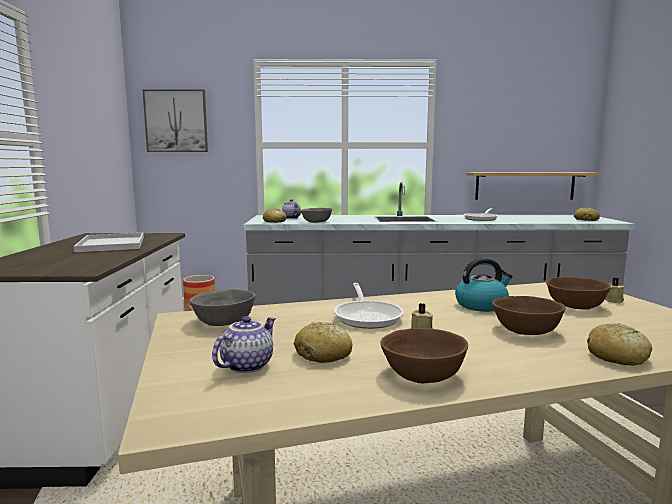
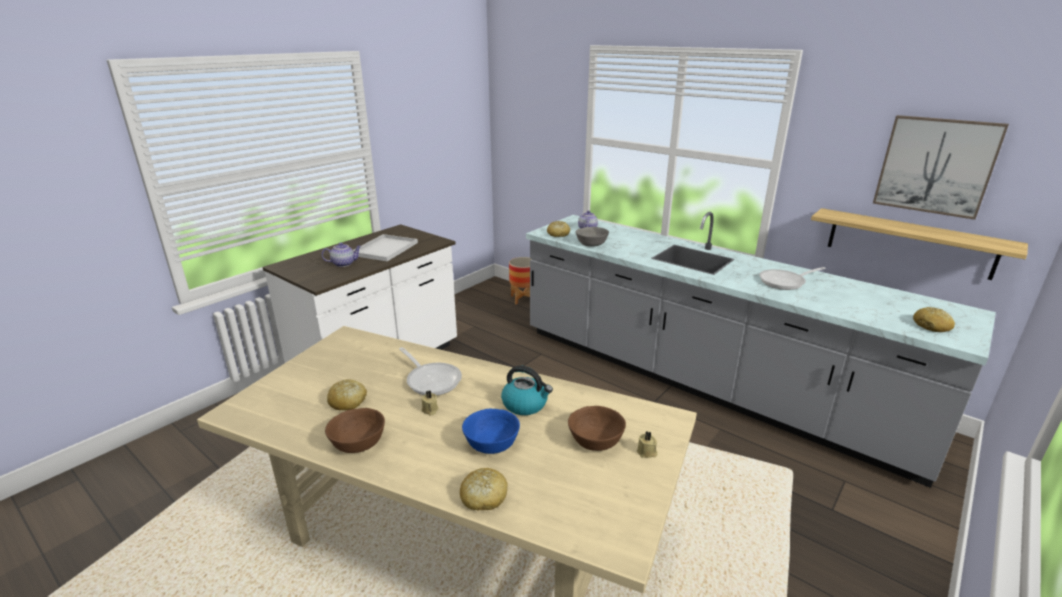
camera: 40 degrees right, 15 degrees up
(176, 121) = (523, 107): picture -> picture (936, 166)
(223, 321) = (356, 348): grey bowl -> none
(246, 365) = (306, 391): teapot -> teapot (344, 264)
(367, 316) = (432, 380): frying pan -> frying pan turned 75 degrees counterclockwise
(525, 330) = (491, 443): brown bowl -> blue bowl

